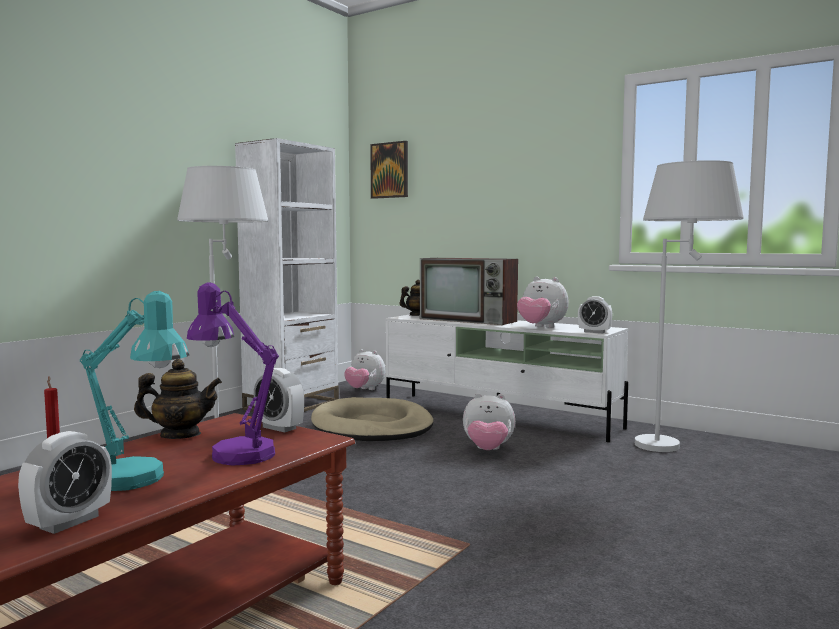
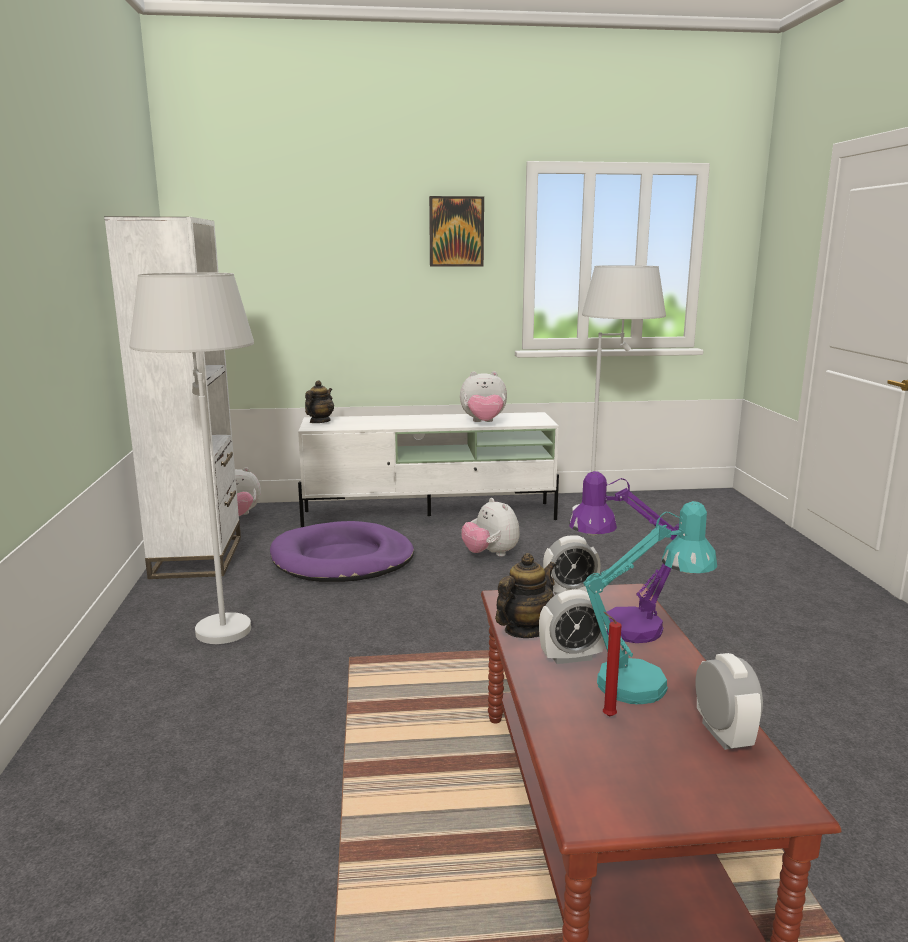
camera: 40 degrees left, 10 degrees up
(372, 426) = (342, 559): beige dog bed -> purple dog bed
(389, 170) = (233, 240): picture -> picture (456, 231)
(469, 320) = (393, 421): television -> none
(488, 450) = (490, 554): plush toy -> plush toy turned 90 degrees clockwise
(594, 332) = (539, 422): alarm clock -> alarm clock (571, 657)

